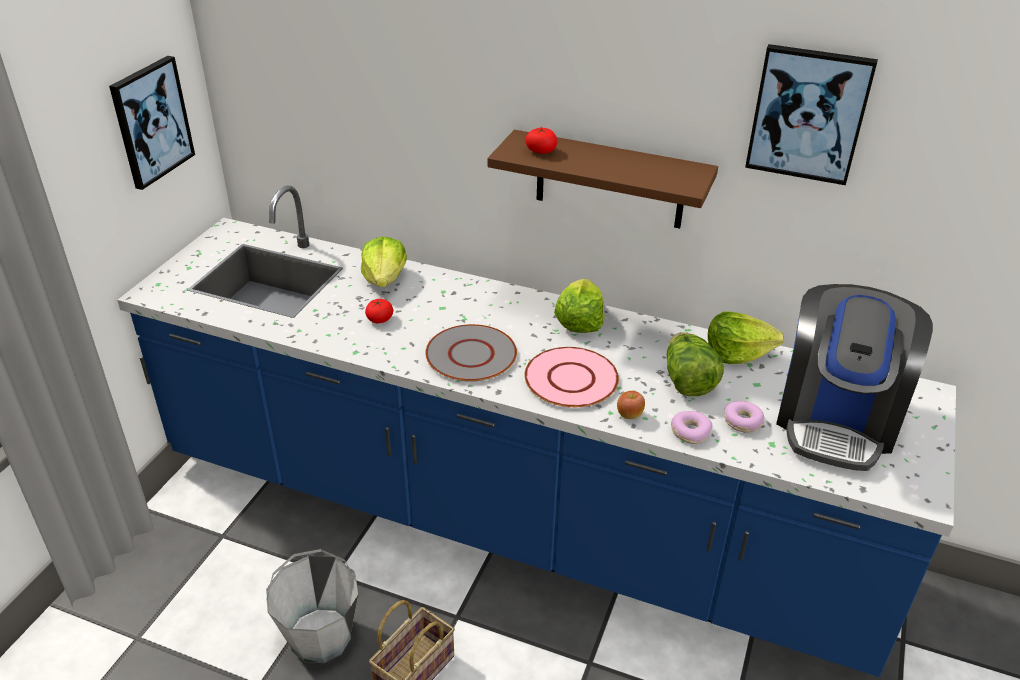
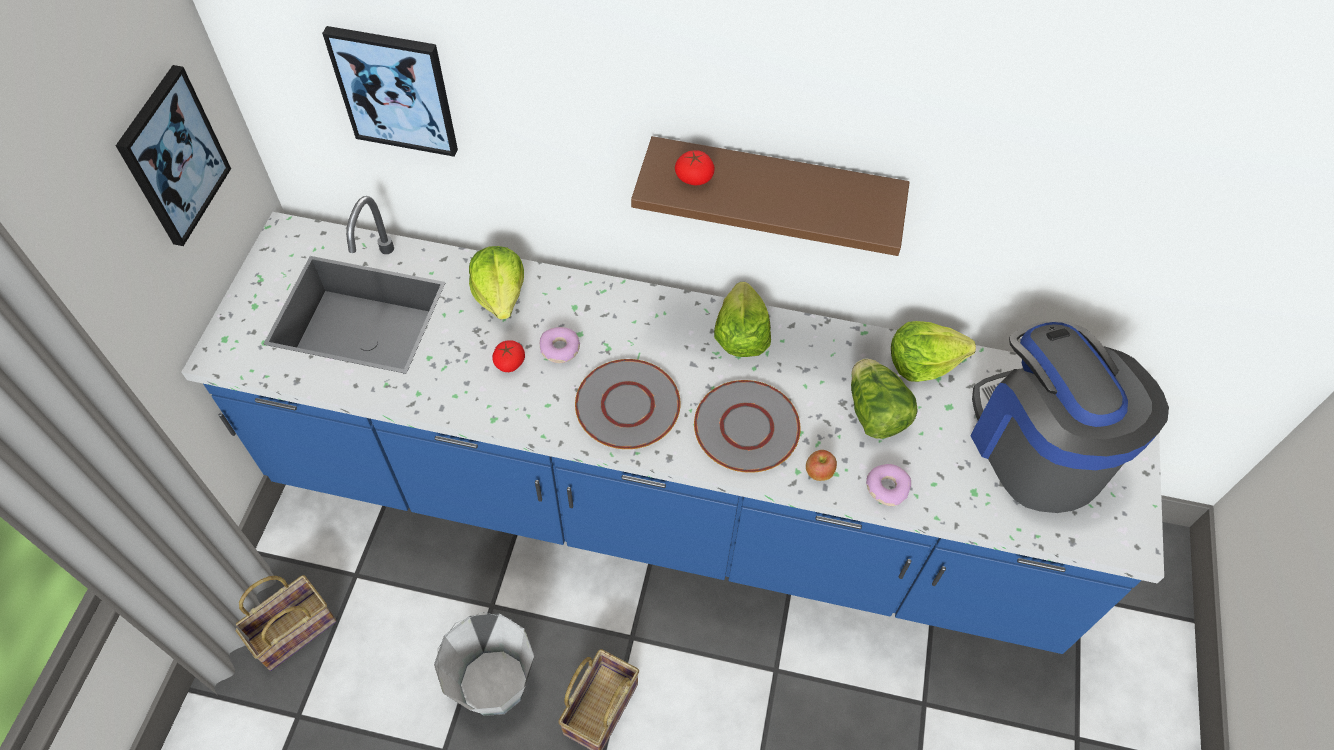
camera: 10 degrees left, 20 degrees up
(157, 569) = (294, 629): none -> basket
(570, 379) = (746, 427): pink plate -> grey plate
(742, 422) = (940, 465): donut -> donut (560, 349)
(808, 114) = (1025, 136): picture -> picture (395, 90)
(836, 419) = (1037, 447): coffee machine -> coffee machine turned 150 degrees clockwise

